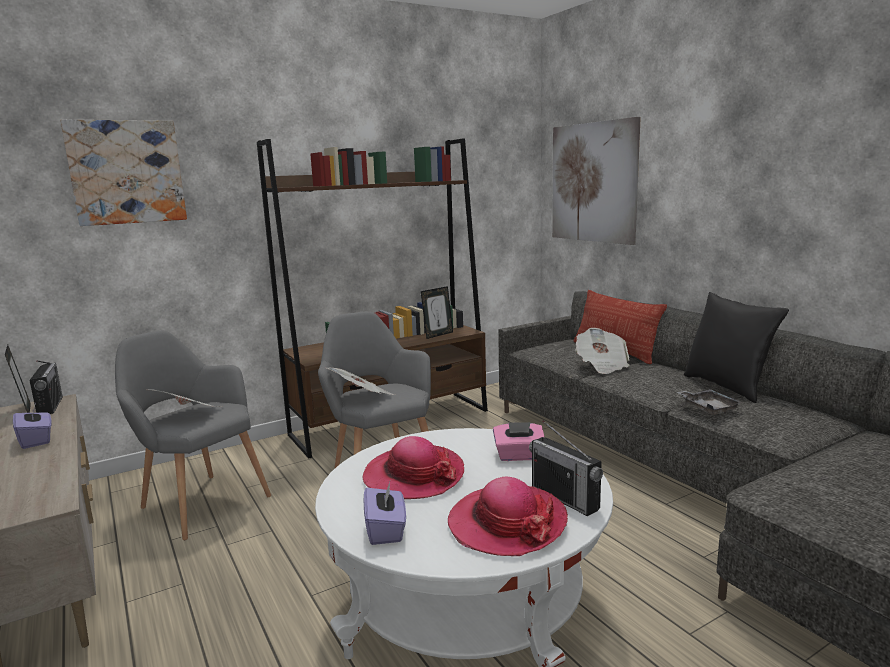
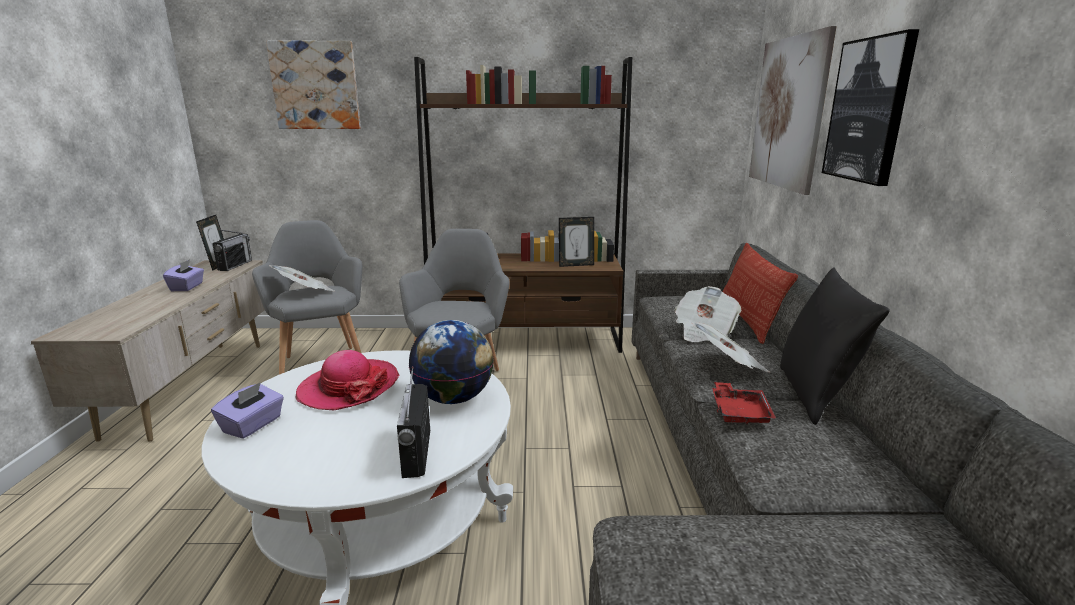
camera: 30 degrees right, 5 degrees up
(362, 397) = (432, 308): newspaper -> newspaper (728, 365)
(506, 523) = (333, 456): hat -> none
(519, 456) = (454, 398): pink tissue box -> globe
(691, 177) = (868, 110): none -> picture
(708, 408) = (739, 412): grey tray -> red tray

